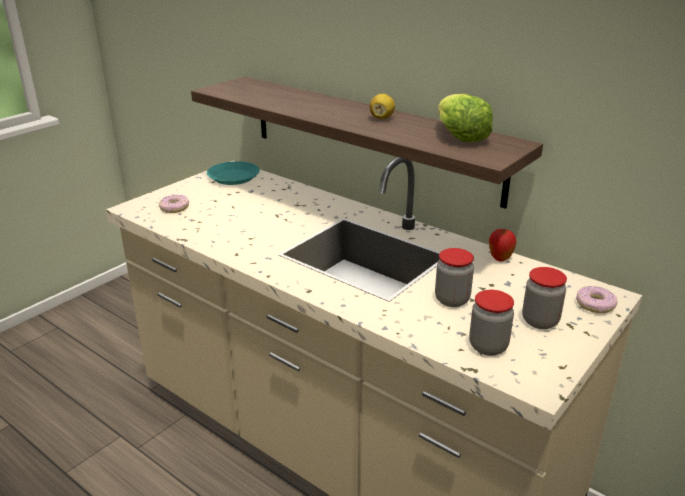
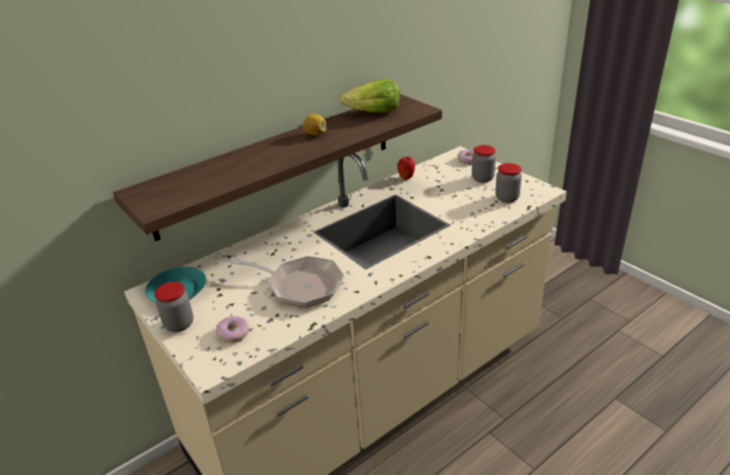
camera: 75 degrees left, 5 degrees up
(244, 225) = (300, 285): none -> frying pan
(452, 300) = (454, 202): jar -> jar (179, 324)

